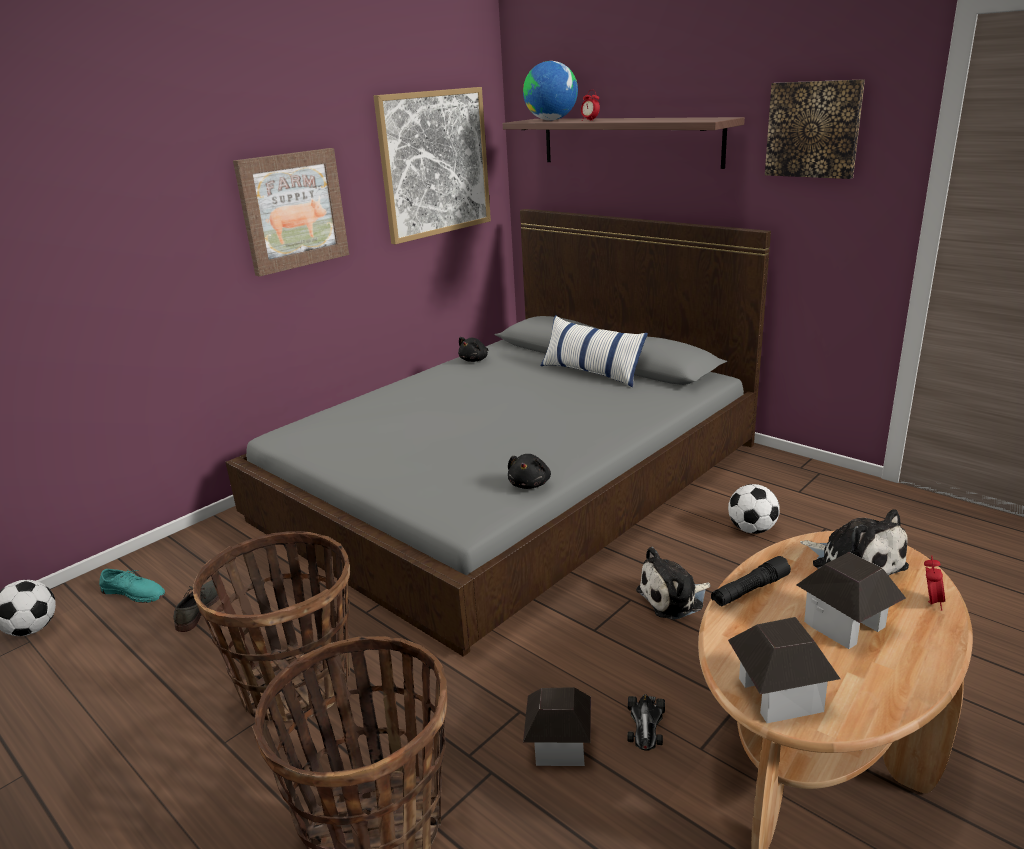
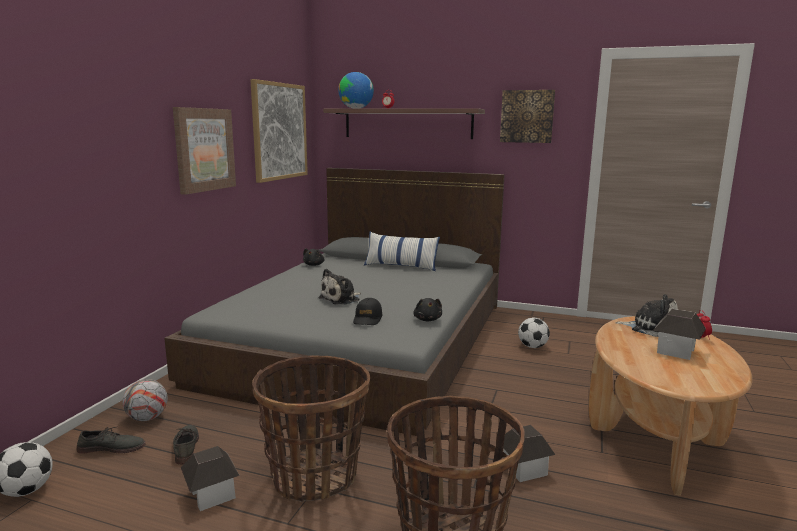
camera: 25 degrees left, 10 degrees down
(134, 592) = (112, 448): turquoise shoe -> grey shoe
(191, 559) = (147, 418): none -> football
(450, 472) = (367, 319): none -> black cap
(645, 724) = (562, 447): toy car -> none
(673, 598) = (521, 385): plush toy -> plush toy (341, 299)
(749, 590) = (616, 345): black flashlight -> none
(778, 694) = (681, 382): toy house -> toy house (212, 494)

